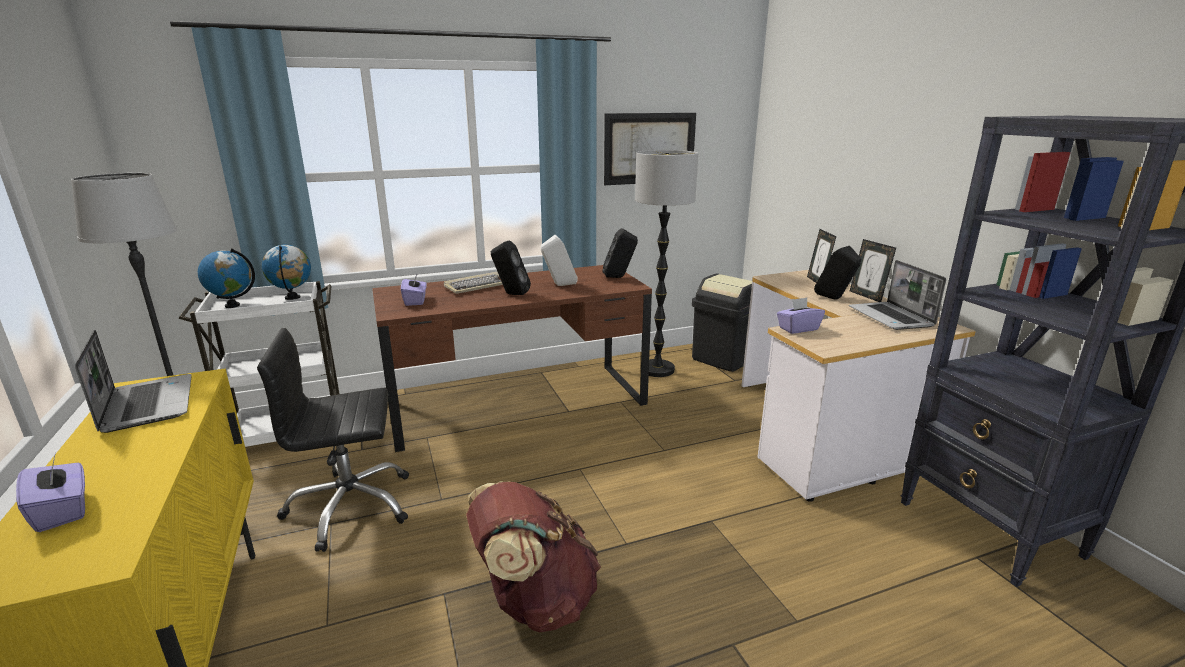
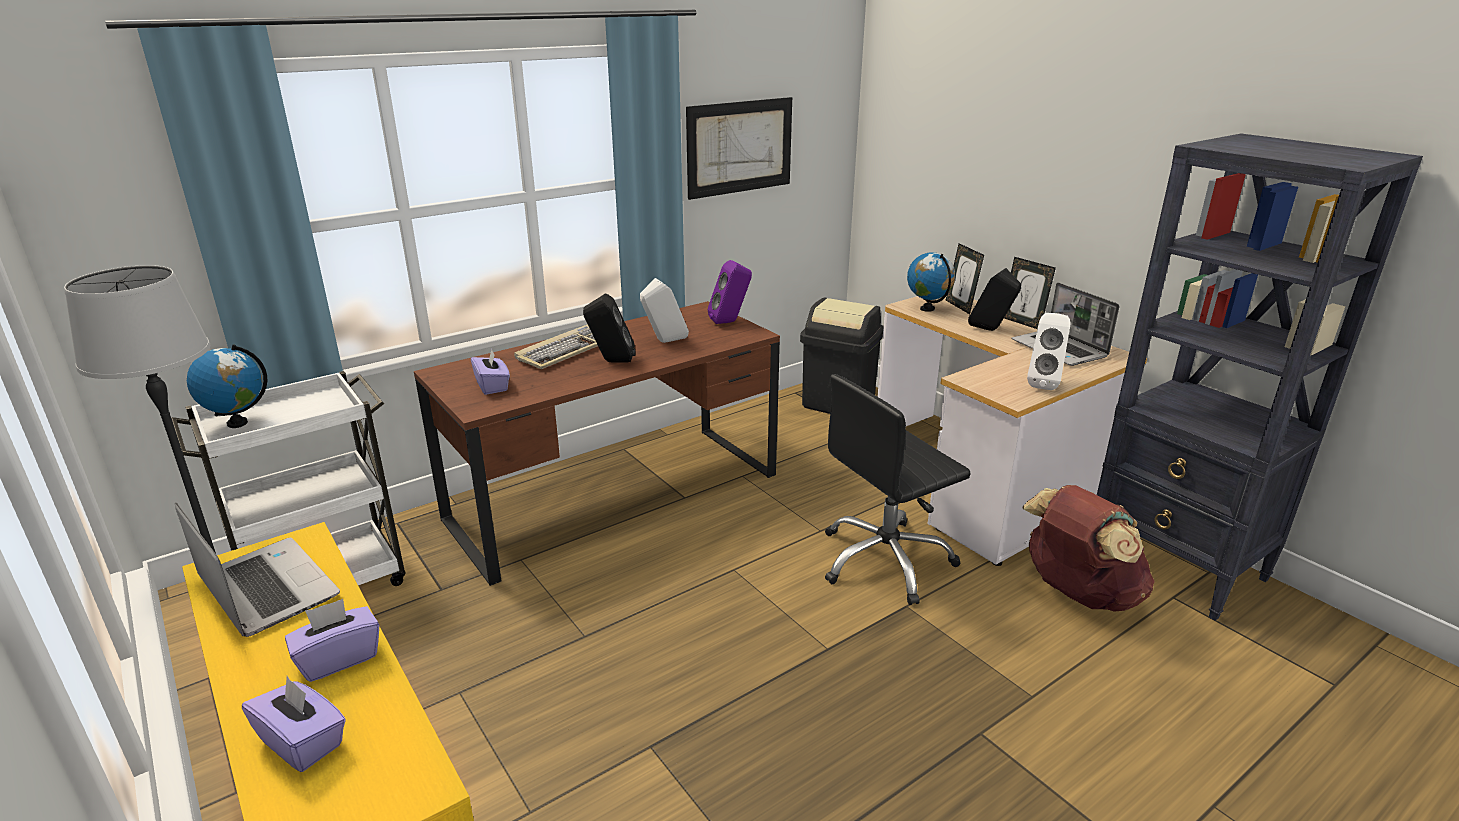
camera: 15 degrees left, 5 degrees up
(293, 297) = (317, 400): globe -> globe (927, 309)
(350, 507) = (472, 666): black office chair -> black office chair (885, 561)
(534, 600) = (758, 732): brown backpack -> brown backpack (1078, 594)
(619, 277) = (730, 322): black speaker -> purple speaker
(657, 369) = (767, 426): floor lamp -> none
(798, 329) = (973, 376): purple tissue box -> purple tissue box (339, 658)
(860, 340) = (1043, 383): none -> white speaker

